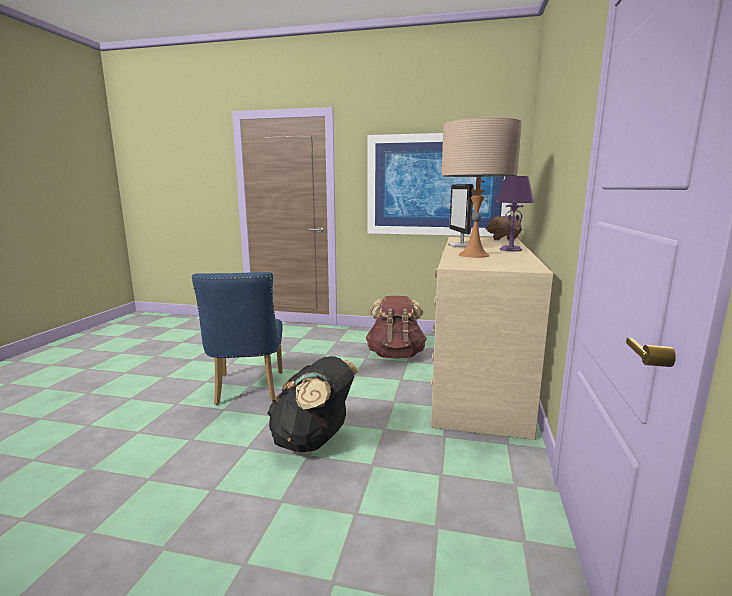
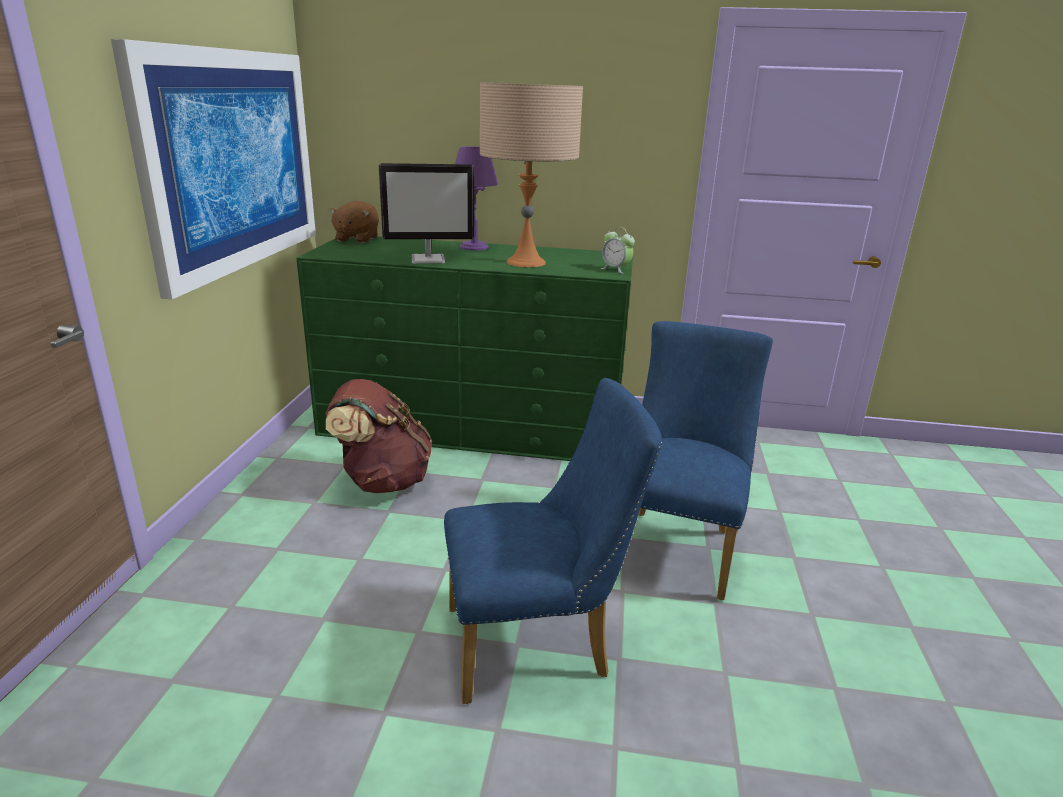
camera: 95 degrees left, 10 degrees up
(313, 441) = (677, 546): black backpack -> blue chair
(470, 267) = (616, 269): none -> alarm clock
(477, 377) = (473, 425): beige dresser -> green dresser

